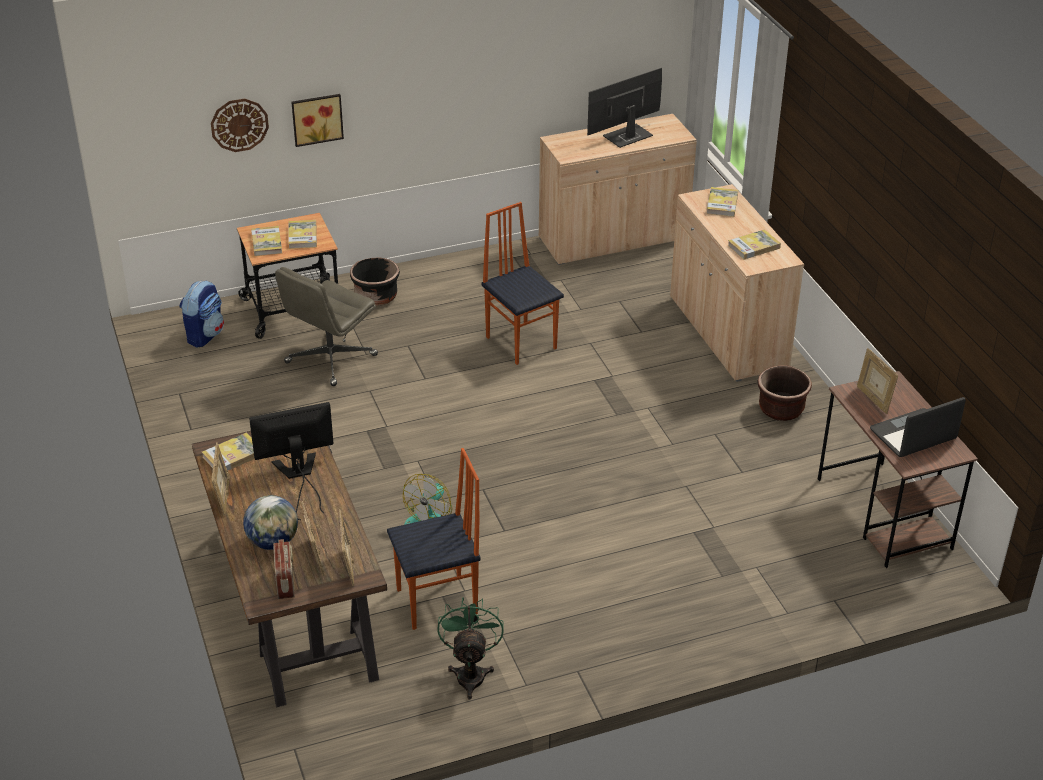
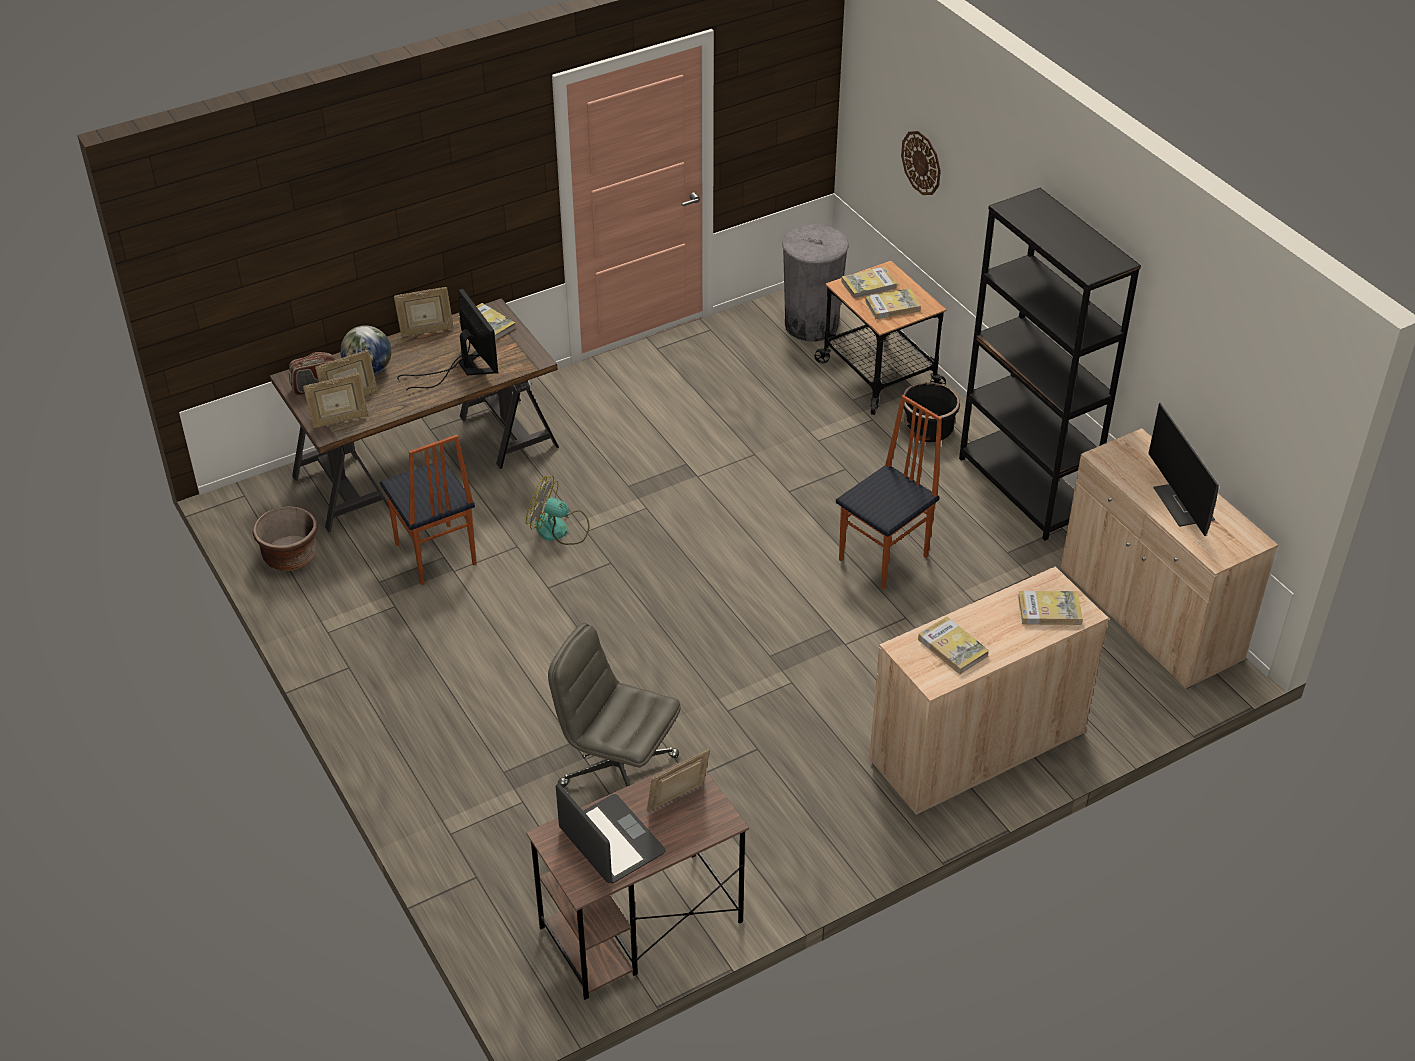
camera: 80 degrees right, 5 degrees up
(205, 335) = (811, 325): backpack -> grey trash can
(316, 118) = (974, 213): picture -> none
(330, 359) = (799, 417): grey office chair -> grey office chair (617, 770)
(464, 265) = (1024, 489): none -> black bookcase
(470, 673) = (341, 591): green fan -> none
(627, 137) = (1184, 505): monitor -> monitor turned 150 degrees counterclockwise
(781, 409) = (826, 812): brown planter -> brown planter (290, 557)

